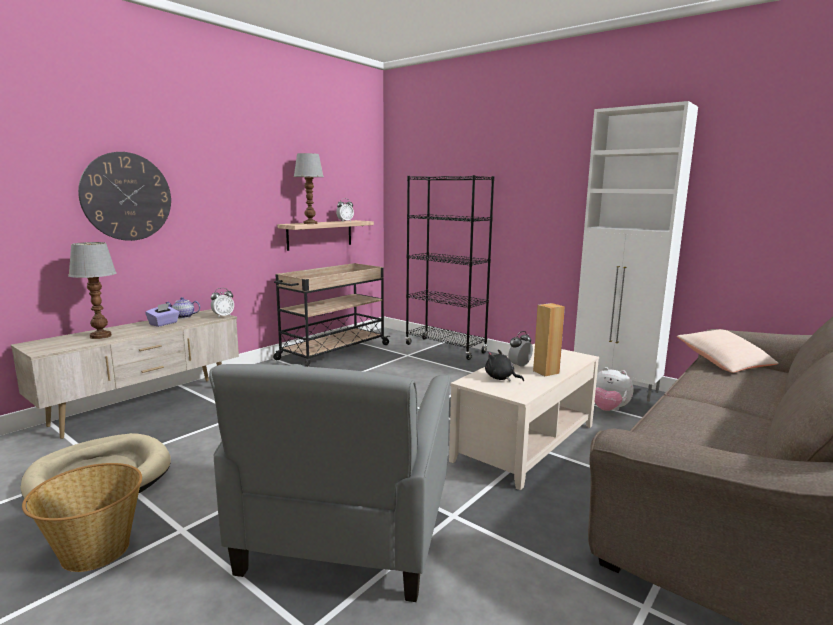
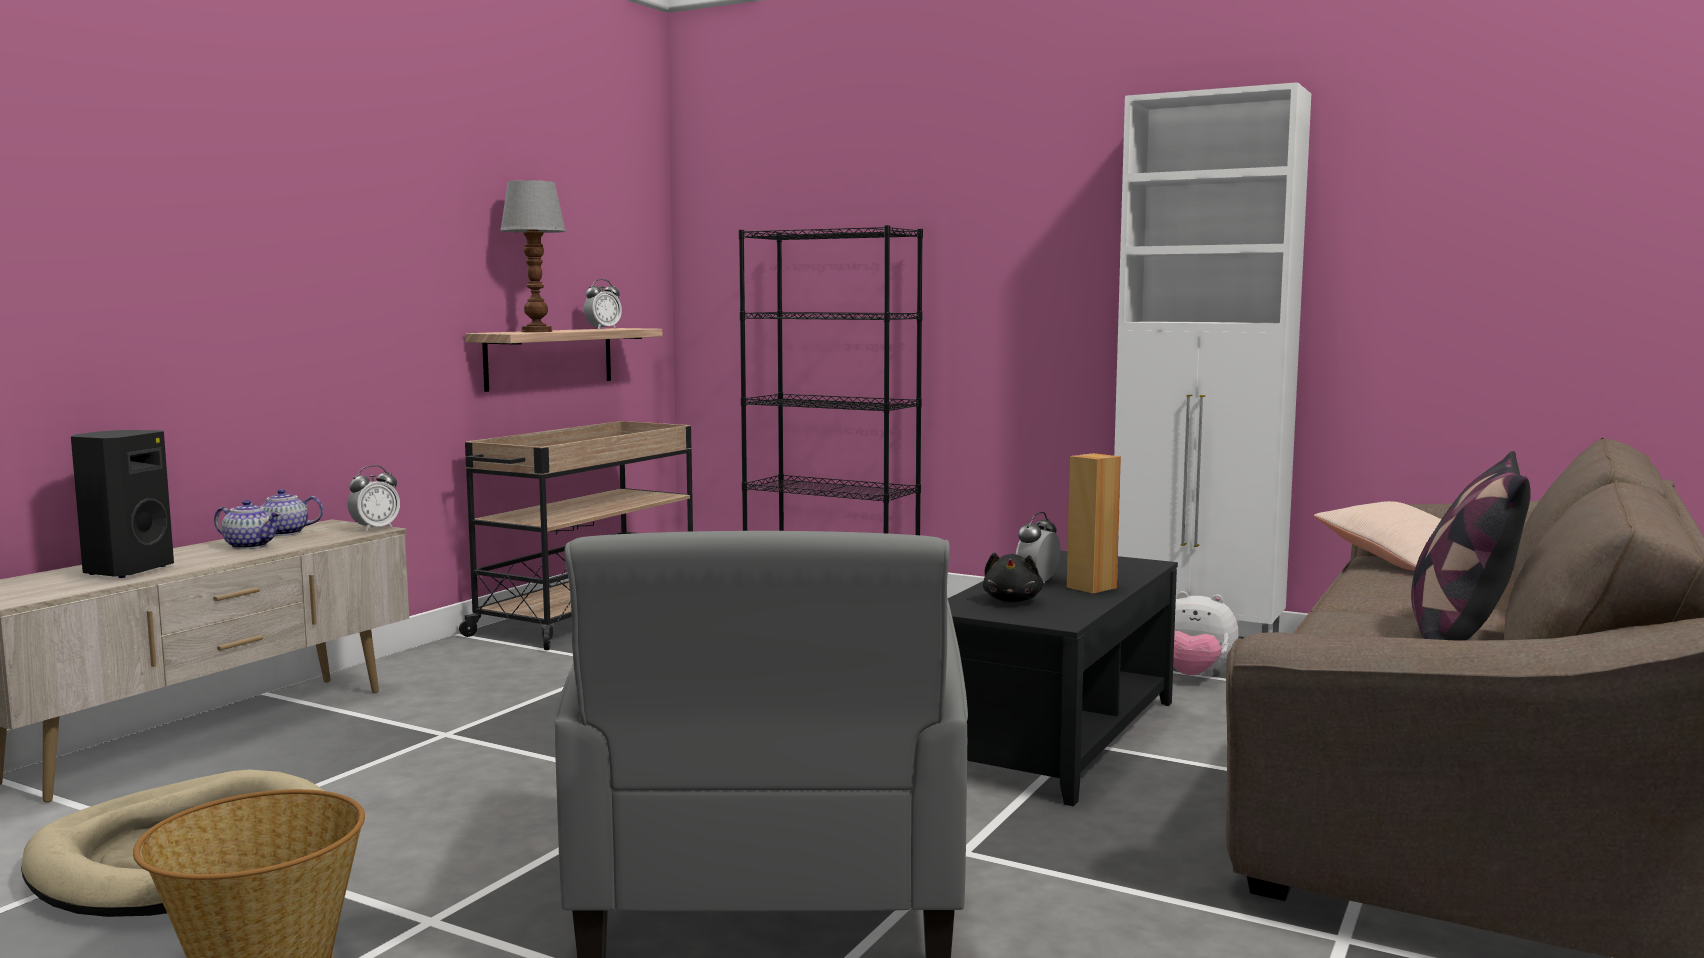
camera: 10 degrees left, 5 degrees down
(101, 336) = (126, 570): table lamp -> black speaker
(127, 196) = (168, 267): wall clock -> none
(164, 323) = (250, 546): purple tissue box -> teapot
(501, 378) = (1012, 600): black plush toy -> black plush toy turned 105 degrees counterclockwise
(525, 442) = (1056, 736): beige coffee table -> black coffee table
(744, 426) = (1460, 637): none -> pillow

